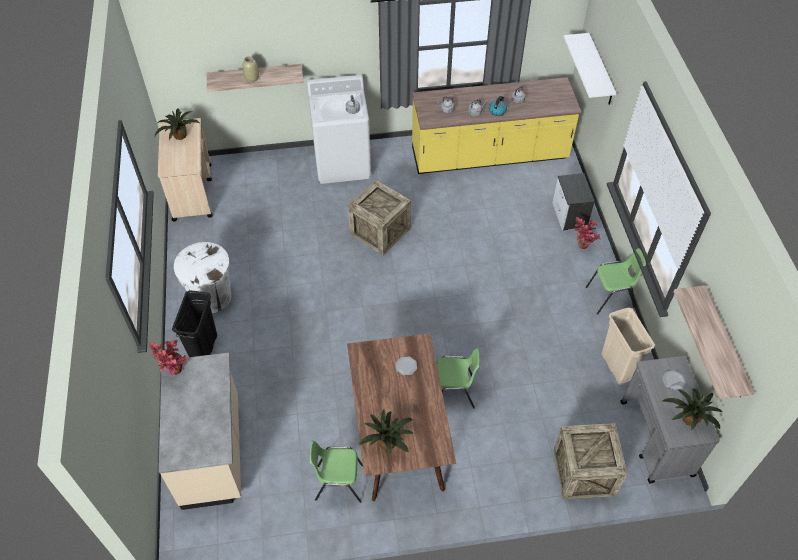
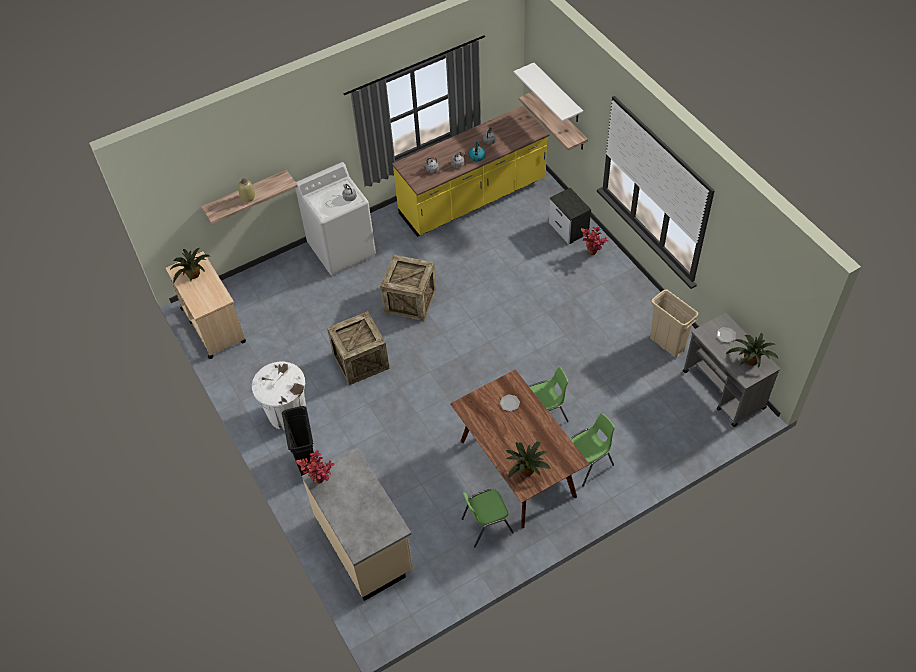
camera: 20 degrees left, 0 degrees up
(584, 472) = (680, 438): crate -> crate (360, 361)
(610, 297) = (635, 288): green chair -> green chair (588, 463)
(725, 344) = (760, 289): shelf -> shelf (562, 120)

